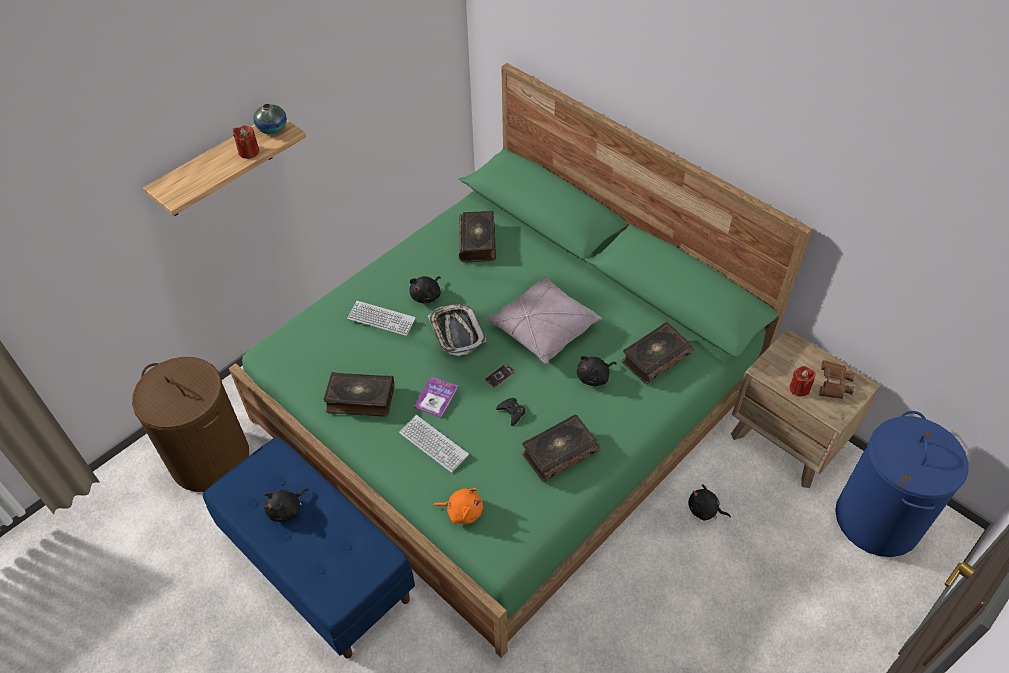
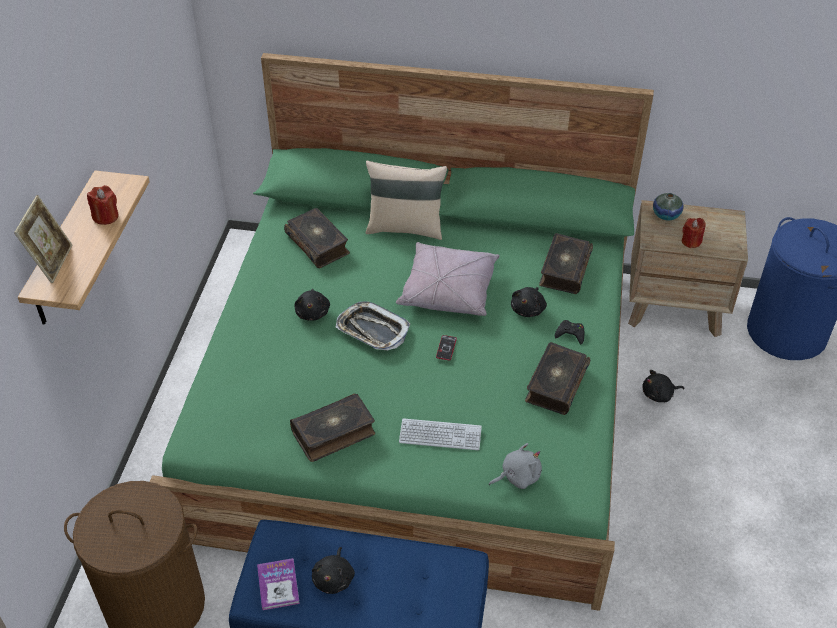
camera: 35 degrees left, 5 degrees down
(185, 172) = (52, 263): none -> picture frame
(272, 129) = (109, 186): vase -> vase (666, 215)
(381, 319) = (289, 352): keyboard -> none
(436, 398) = (405, 396): book -> book (278, 585)
(462, 511) = (517, 476): orange plush toy -> grey plush toy
(512, 412) = (484, 373): black game controller -> black game controller (570, 334)
(556, 259) = (405, 227): none -> beige pillow
(833, 383) = (711, 225): brown binoculars -> none

